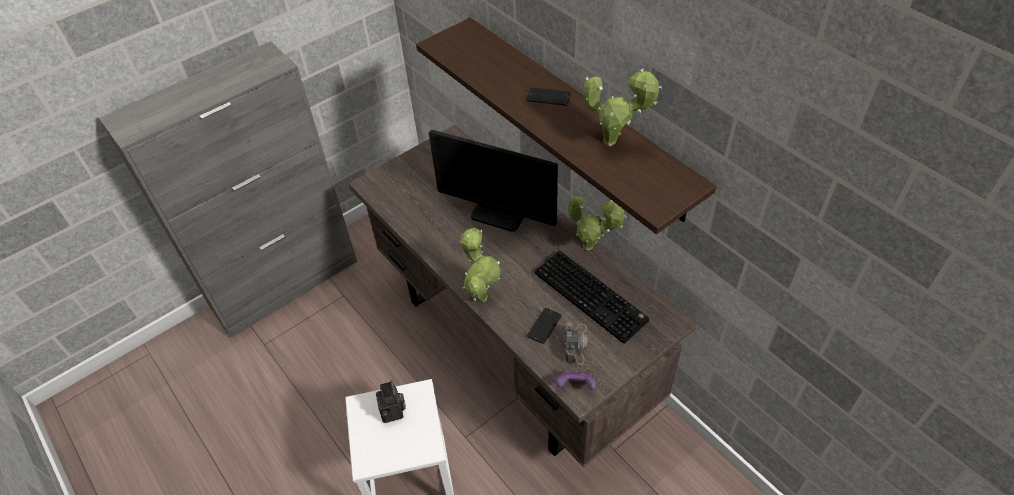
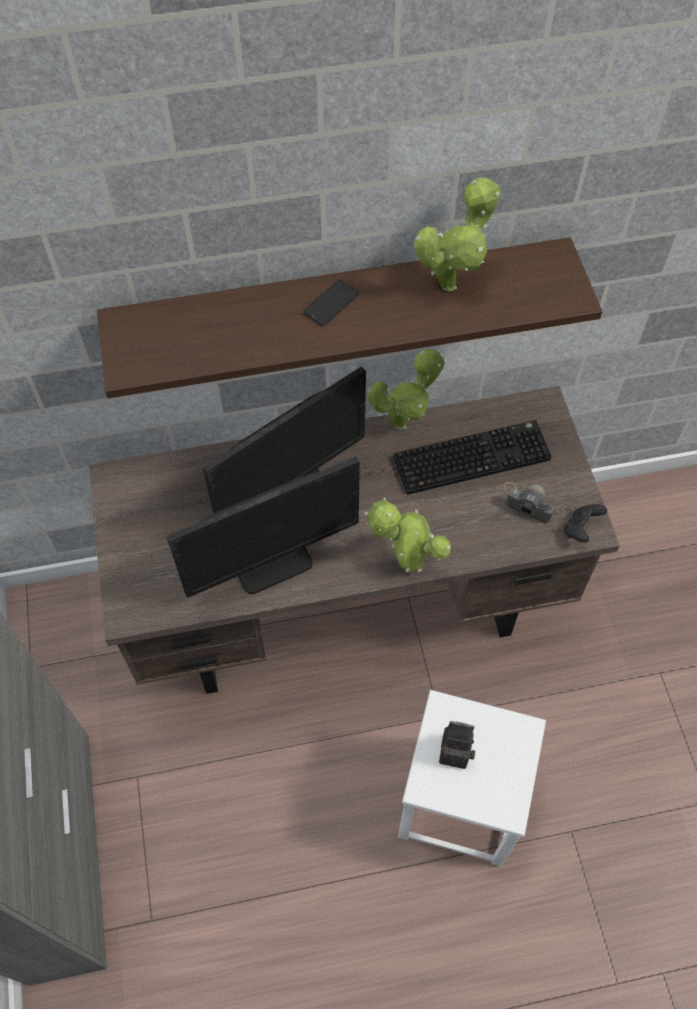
camera: 65 degrees left, 10 degrees up
(440, 229) = (272, 562): none -> monitor
(544, 326) = (487, 520): phone -> none
(575, 386) = (580, 529): purple game controller -> black game controller

